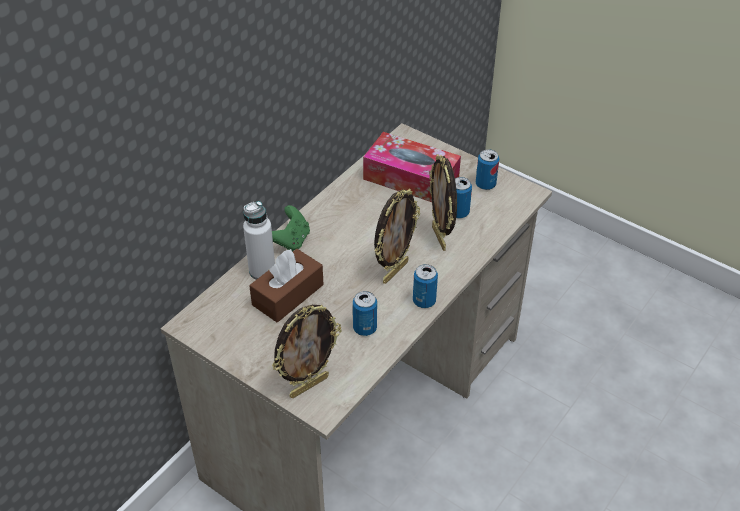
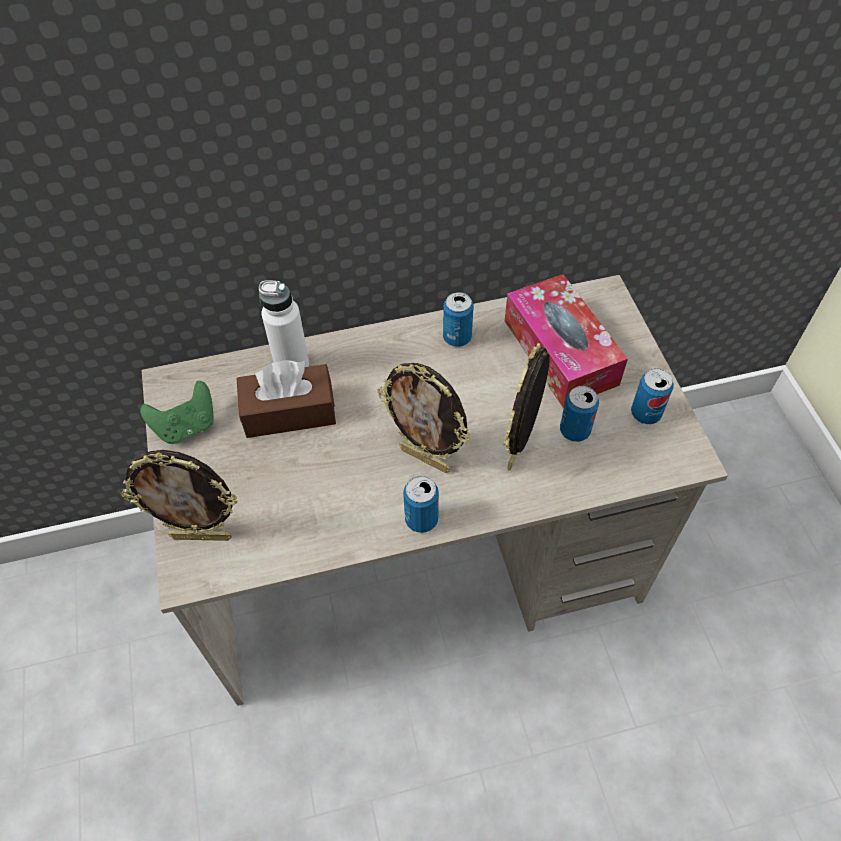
camera: 40 degrees right, 10 degrees up
(291, 241) = (355, 350): green game controller -> green game controller (186, 427)
(365, 328) = (325, 508): can -> can (457, 338)
(394, 271) = (426, 458): picture frame -> picture frame turned 45 degrees clockwise

